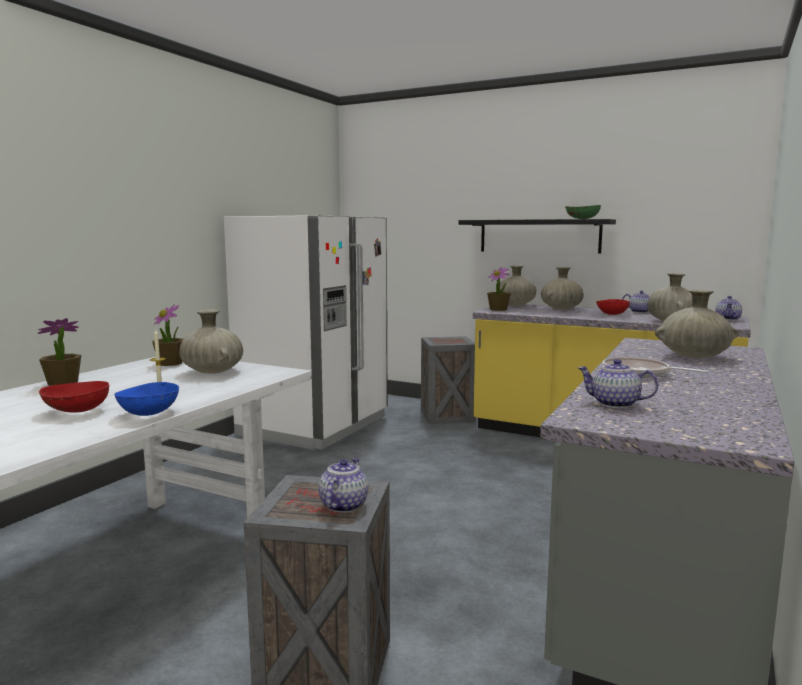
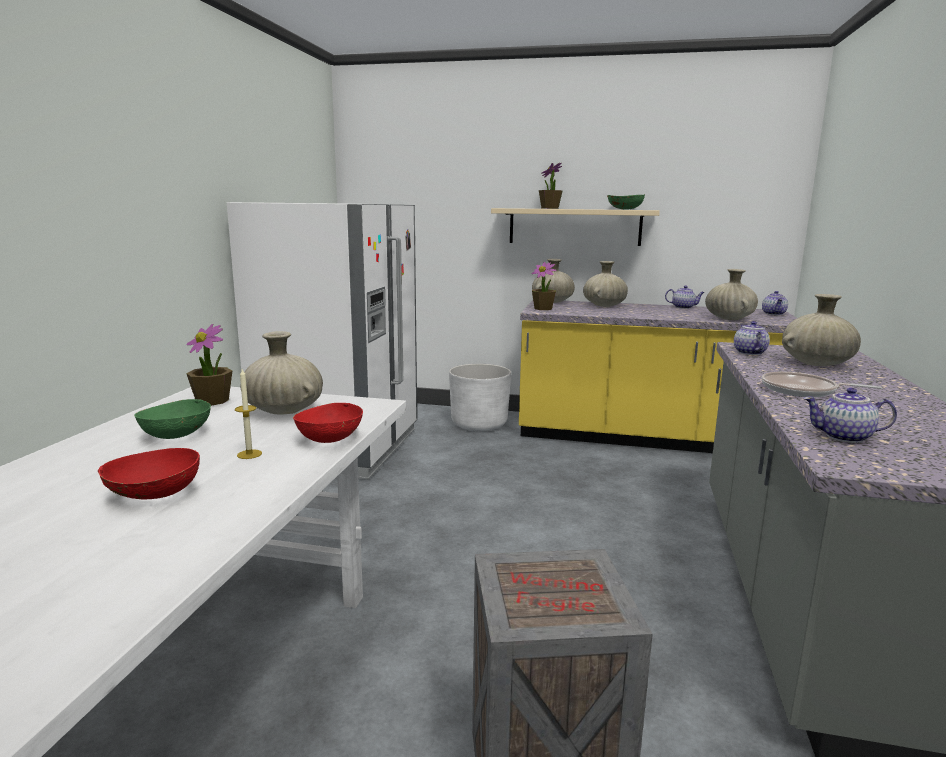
camera: 15 degrees left, 5 degrees up
(63, 383) = (86, 446): potted plant -> potted plant (549, 208)
(124, 381) = (176, 435): none -> green bowl
(149, 413) = (265, 489): blue bowl -> none
(343, 505) = (587, 593): teapot -> teapot (749, 352)
(446, 415) = (479, 424): crate -> white planter
(539, 236) = (574, 226): black shelf -> beige shelf
(612, 314) = (662, 311): red bowl -> red bowl (330, 439)

